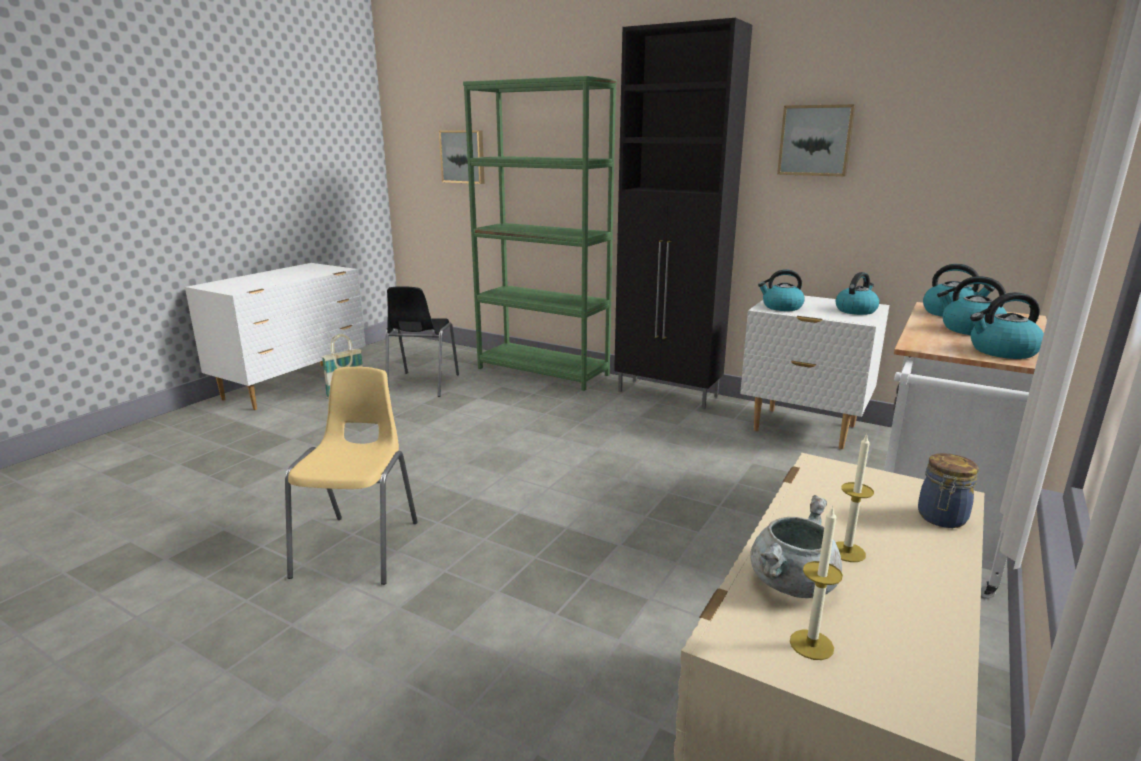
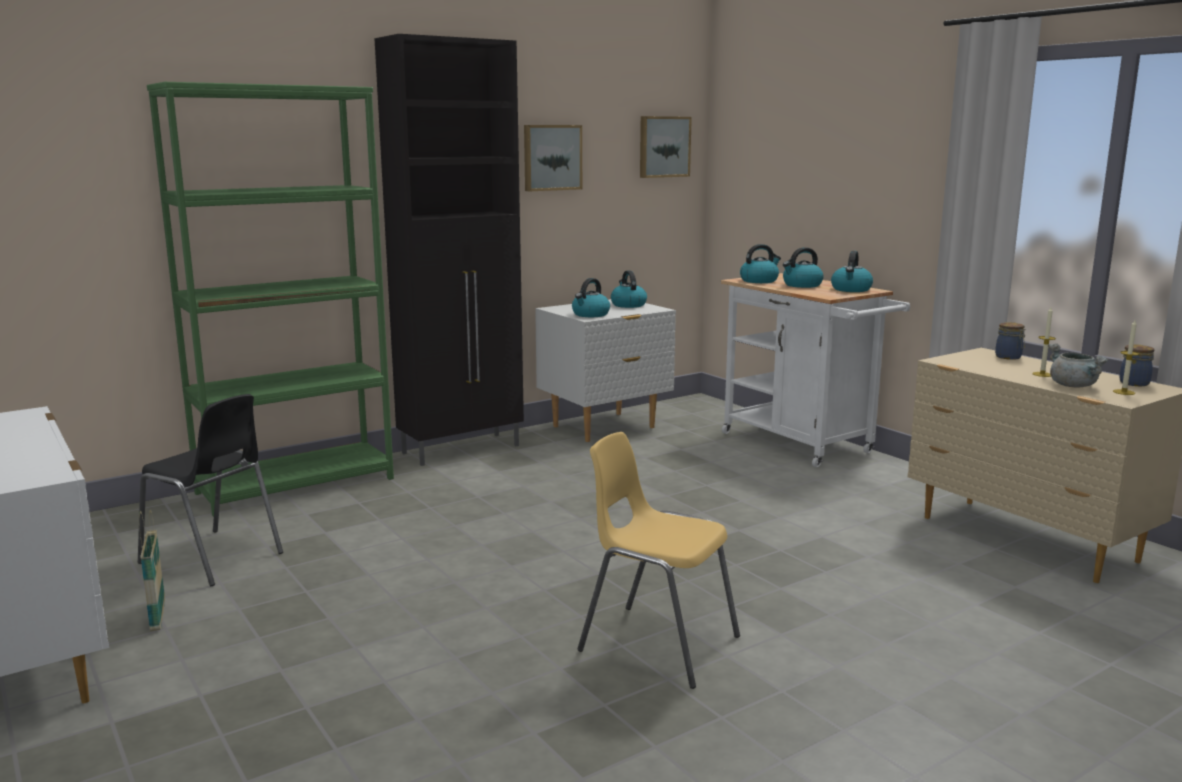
camera: 65 degrees left, 5 degrees down
(463, 156) = (73, 196): picture -> picture (663, 147)
(920, 665) = (1135, 383): none -> jar

